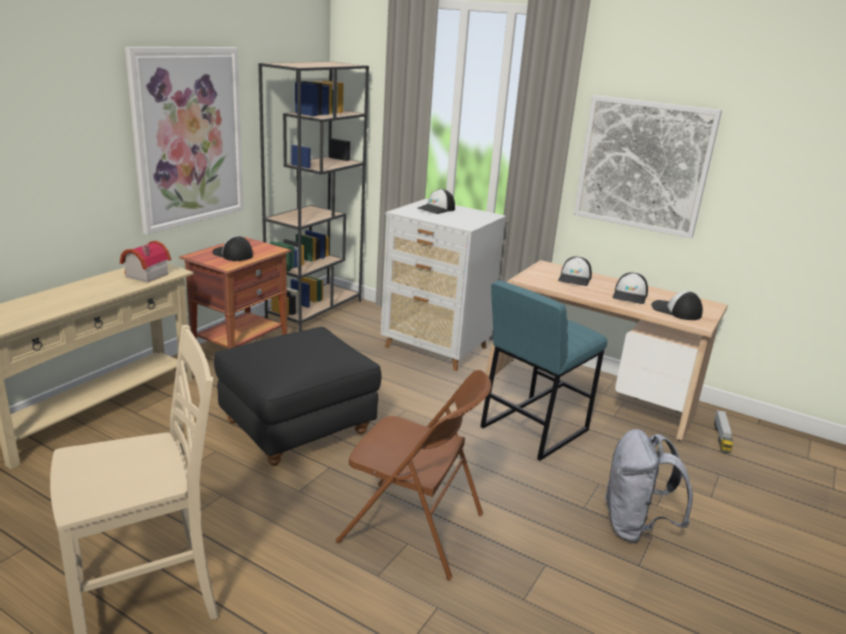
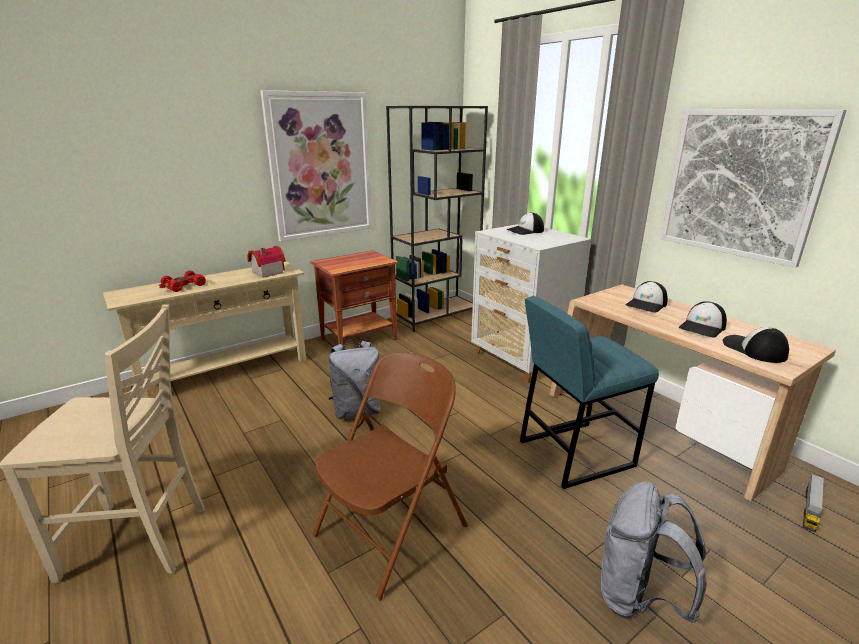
camera: 25 degrees right, 0 degrees up
(51, 303) = (183, 286): none -> red toy car
(232, 254) = (349, 262): cap -> none
(297, 427) = (357, 411): black ottoman -> grey backpack
(412, 528) = (391, 530): brown chair -> brown chair turned 90 degrees counterclockwise

